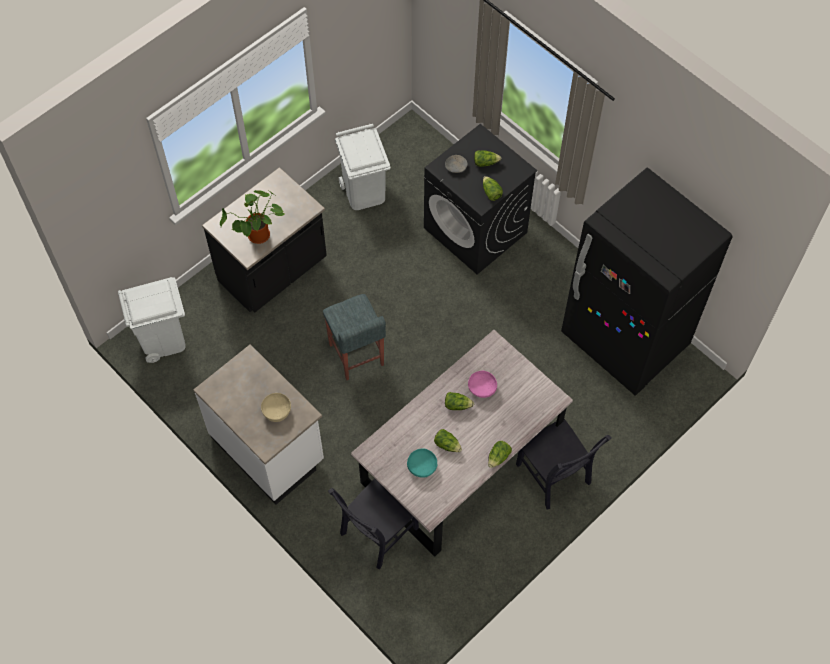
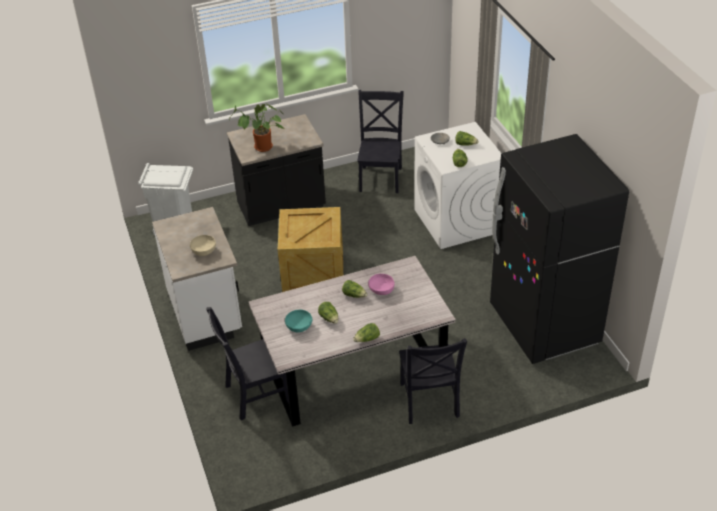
camera: 25 degrees right, 20 degrees down
(356, 355) = (312, 274): grey stool -> crate
(364, 192) = (381, 177): white trash can -> black chair
(476, 230) = (456, 221): black washing machine -> white washing machine

